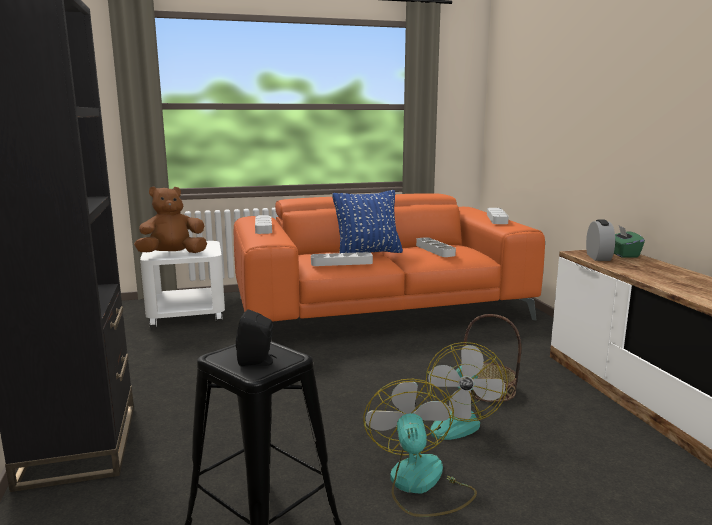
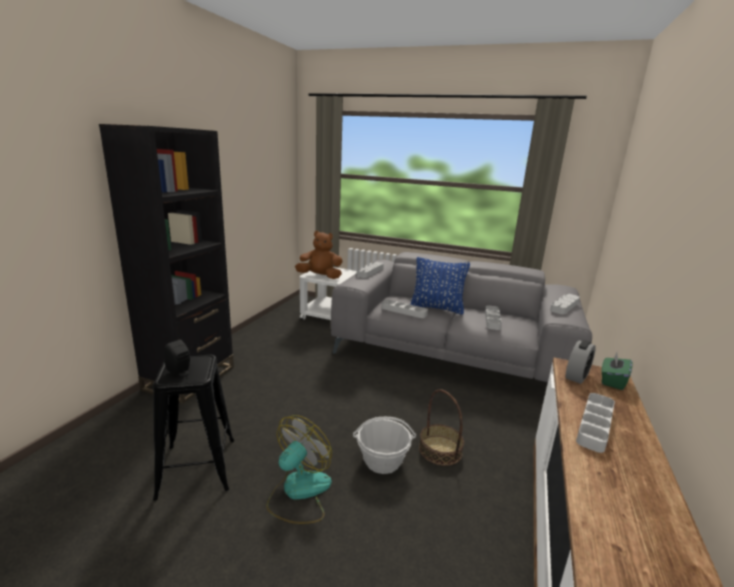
camera: 35 degrees right, 5 degrees up
(380, 308) = (452, 352): orange sofa -> grey sofa
(455, 420) = (382, 461): fan -> basket
(666, 279) = (595, 425): none -> grey tray

